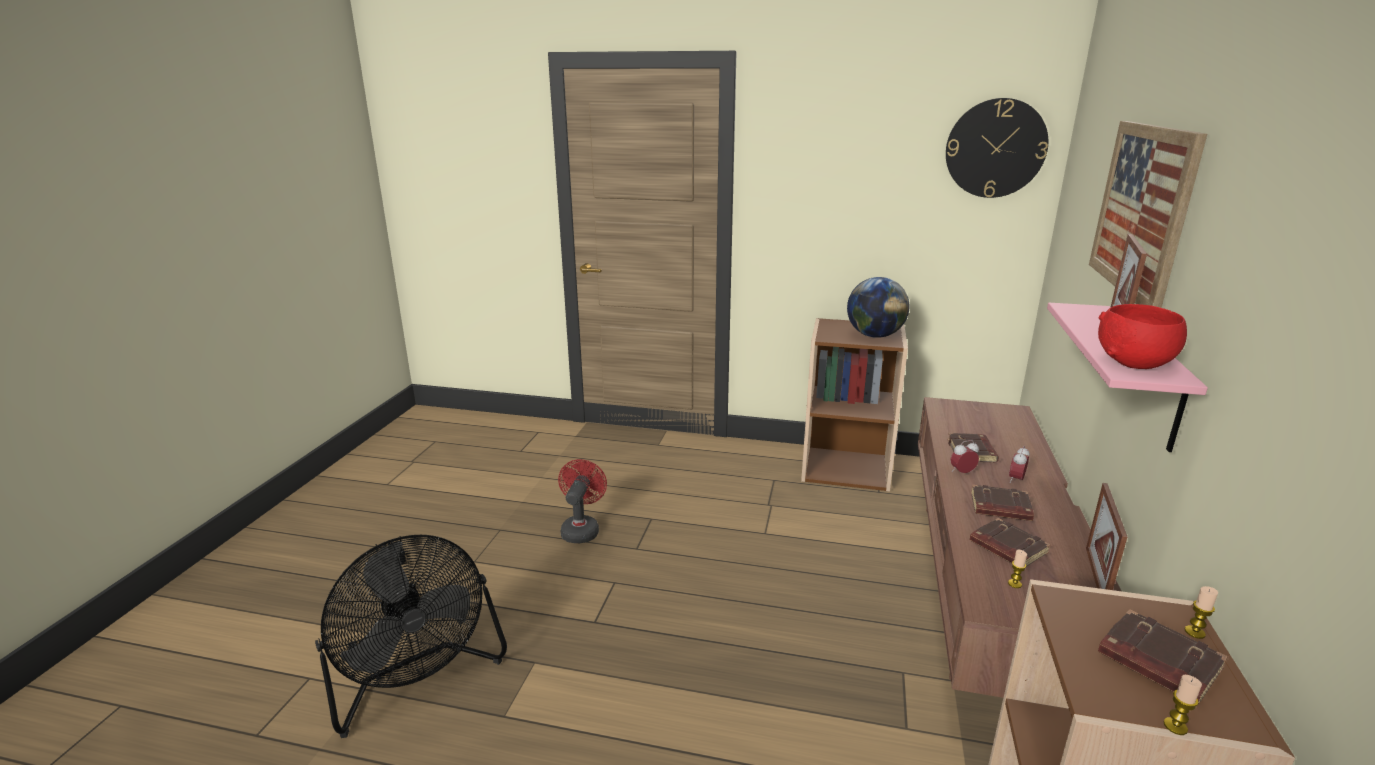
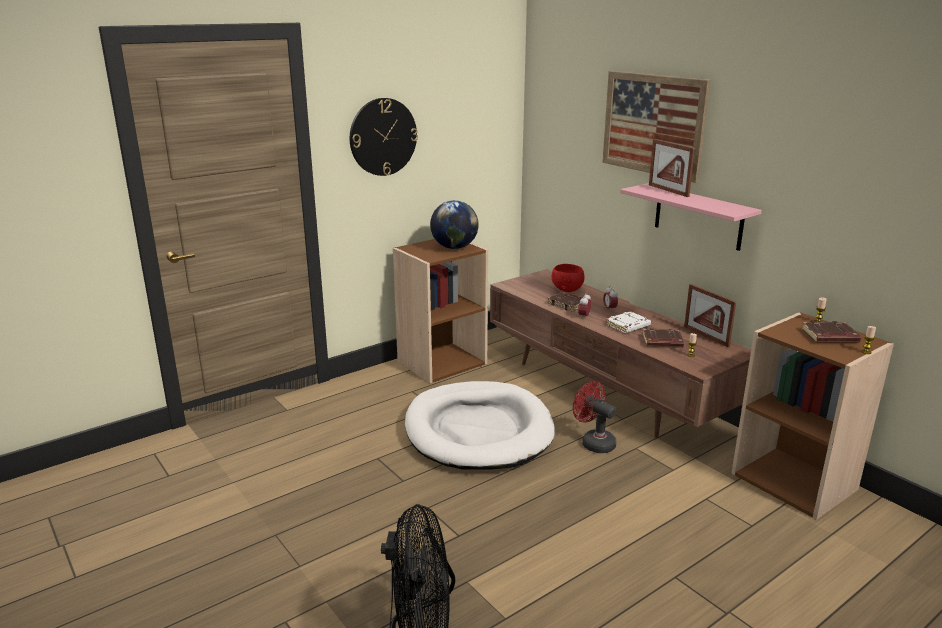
camera: 50 degrees left, 0 degrees up
(581, 529) = (341, 494): red fan -> red fan (594, 442)
(768, 547) = (478, 430): none -> white dog bed
(995, 148) = (487, 92): wall clock -> wall clock (383, 137)
(999, 508) = (628, 326): brown book -> white book
(1135, 363) = (723, 207): red bowl -> red bowl (567, 289)

